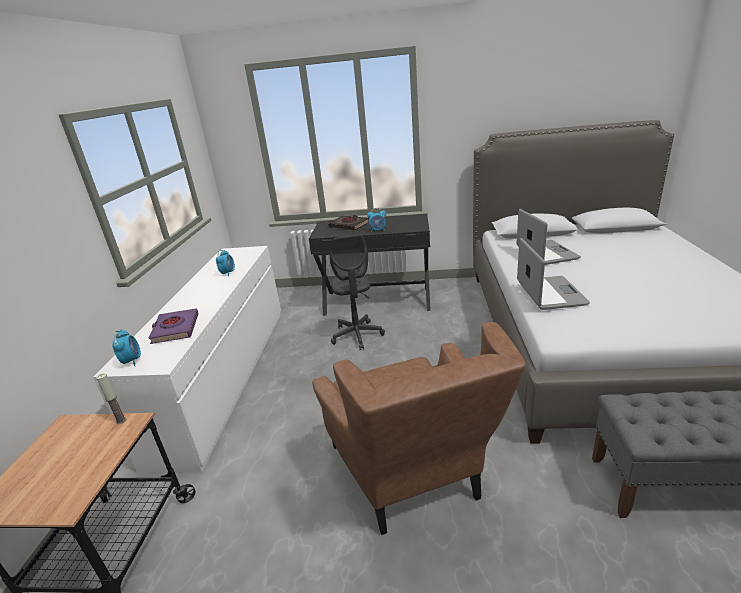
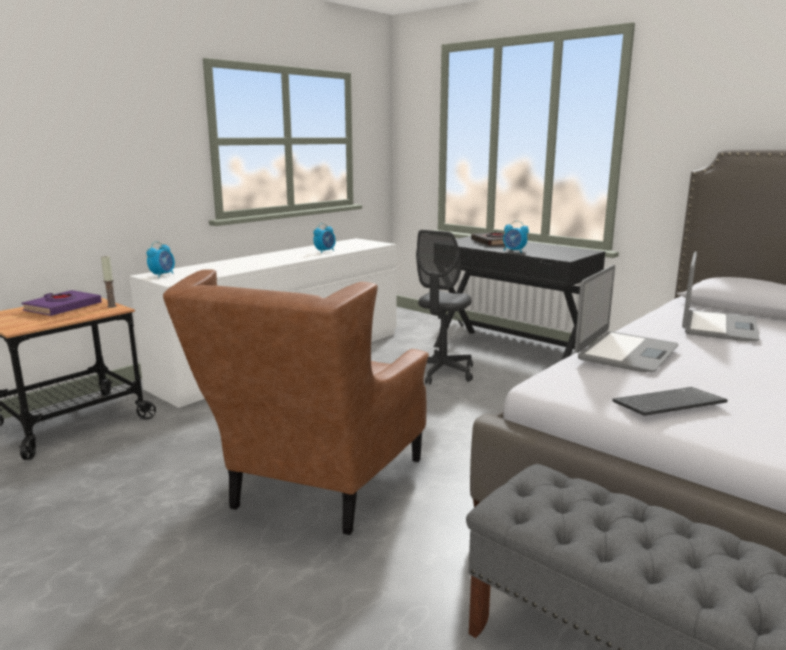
camera: 35 degrees right, 10 degrees down
(175, 329) = (220, 269): purple book -> purple book (63, 307)
(629, 325) = (669, 405): none -> keyboard

